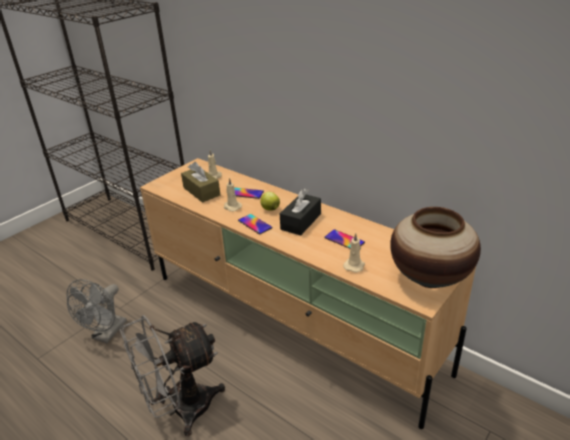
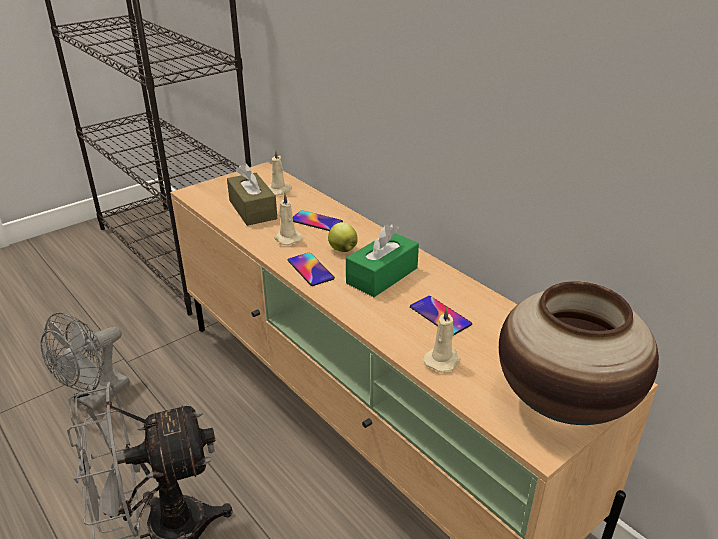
camera: 10 degrees right, 0 degrees up
(301, 221) = (382, 276): black tissue box -> green tissue box

